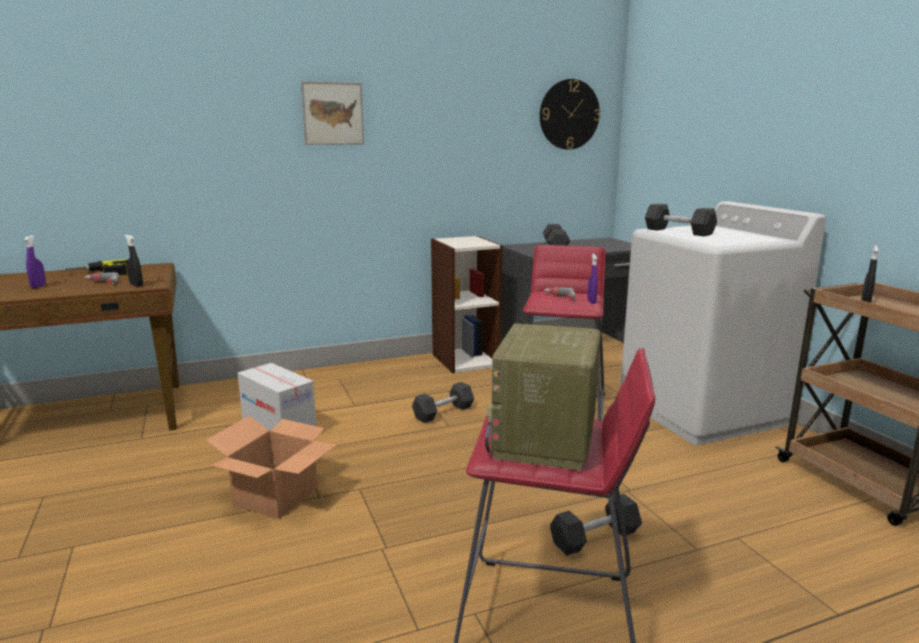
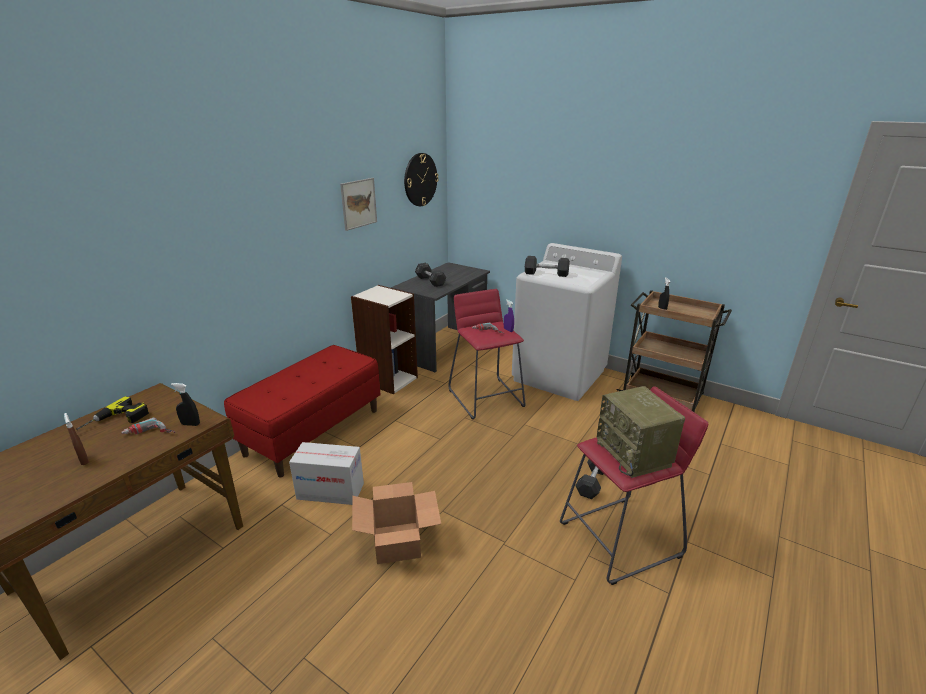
camera: 35 degrees left, 10 degrees up
(38, 286) = (84, 460): purple spray bottle -> brown spray bottle
(332, 380) = (313, 431): none -> red bench
(333, 113) = (271, 213): picture -> picture (358, 203)
(443, 412) = (425, 430): grey dumbbell -> none

